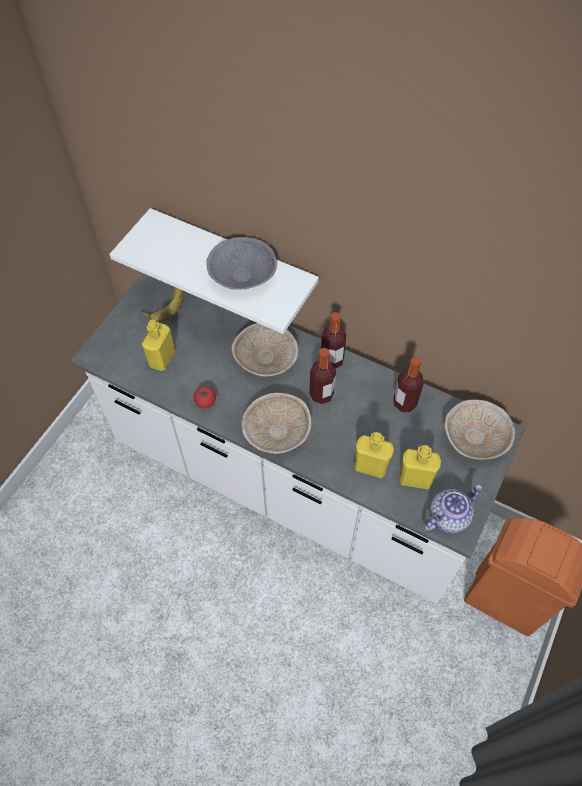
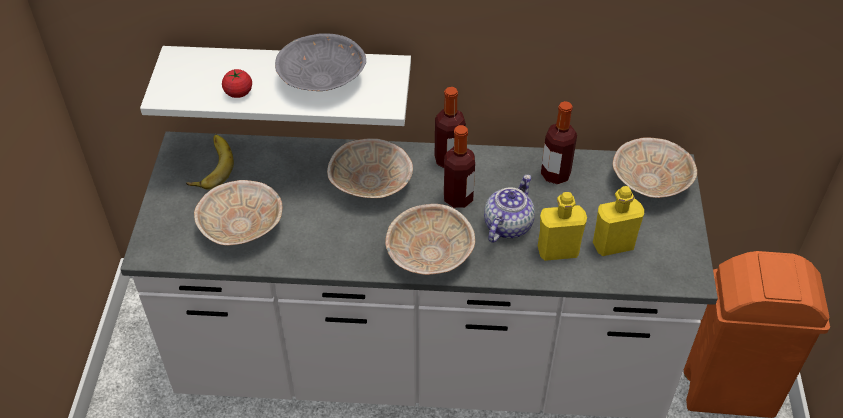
camera: 25 degrees left, 10 degrees down
(162, 359) = (242, 226): yellow bottle -> beige bowl
(205, 402) = (325, 253): tomato -> tomato (238, 93)
(448, 516) = (670, 269): teapot -> teapot (507, 225)

